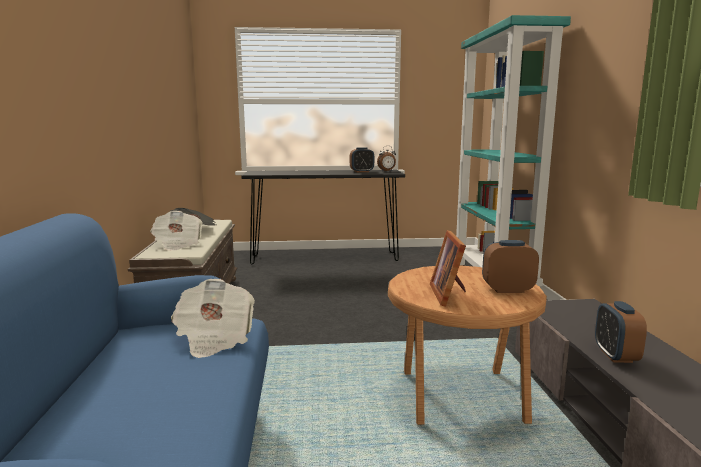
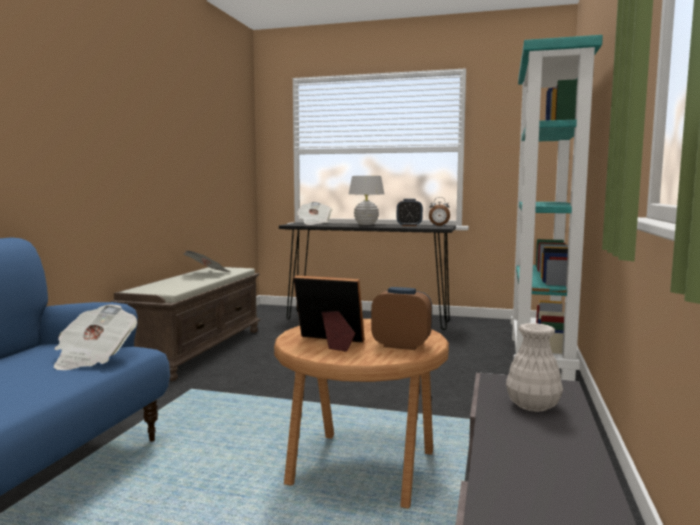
camera: 20 degrees right, 5 degrees down
(178, 244) = (171, 284): newspaper -> newspaper (314, 223)
(320, 171) = (366, 224): none -> white table lamp
(449, 294) = (330, 343): picture frame -> picture frame turned 90 degrees clockwise
(593, 324) = (532, 406): none -> white vase
(615, 355) = (508, 439): alarm clock -> none

